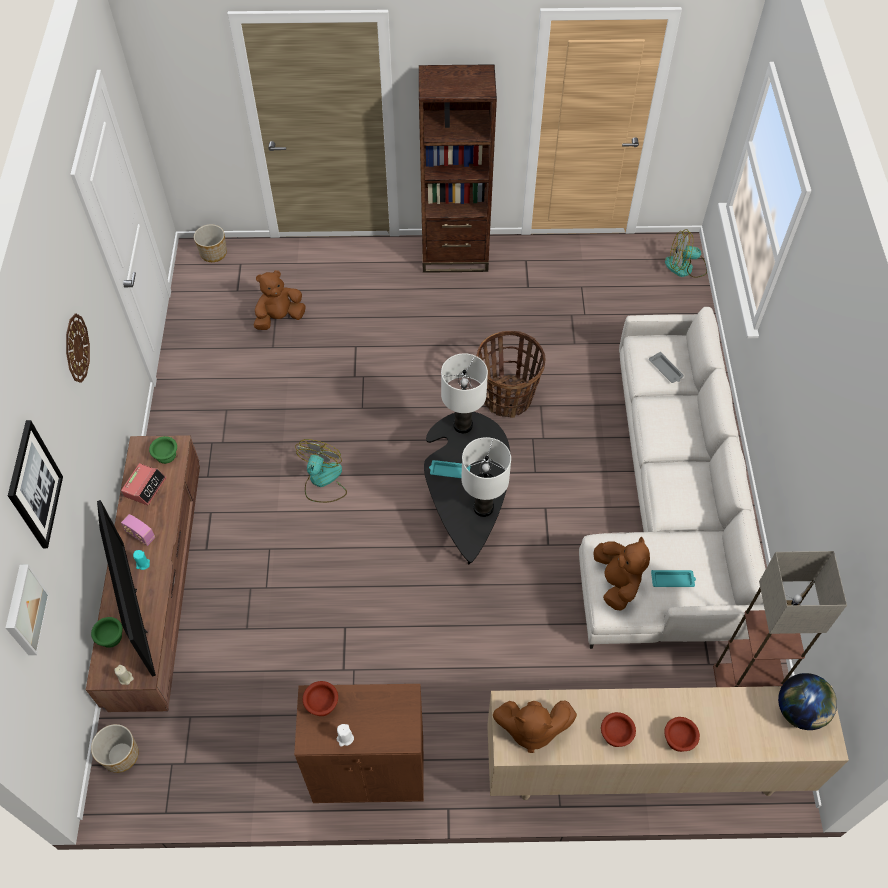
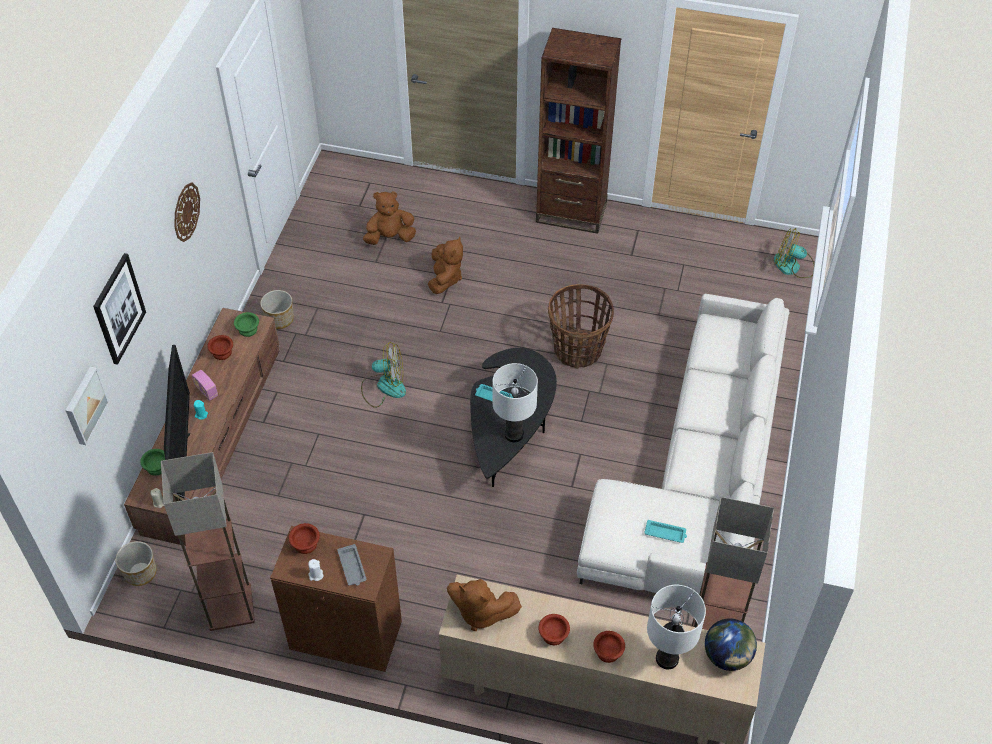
camera: 15 degrees right, 5 degrees down
(145, 487) = (222, 352): alarm clock -> brown bowl
(213, 253) = (348, 168): planter -> planter (279, 319)
(231, 769) = (229, 606): none -> floor lamp
(323, 481) = (384, 387): fan -> fan turned 60 degrees clockwise
(463, 425) = (519, 360): white table lamp -> white table lamp (667, 659)
(617, 582) = (613, 523): brown plush toy -> brown plush toy (445, 279)
(666, 370) = (726, 350): grey tray -> grey tray (352, 567)

